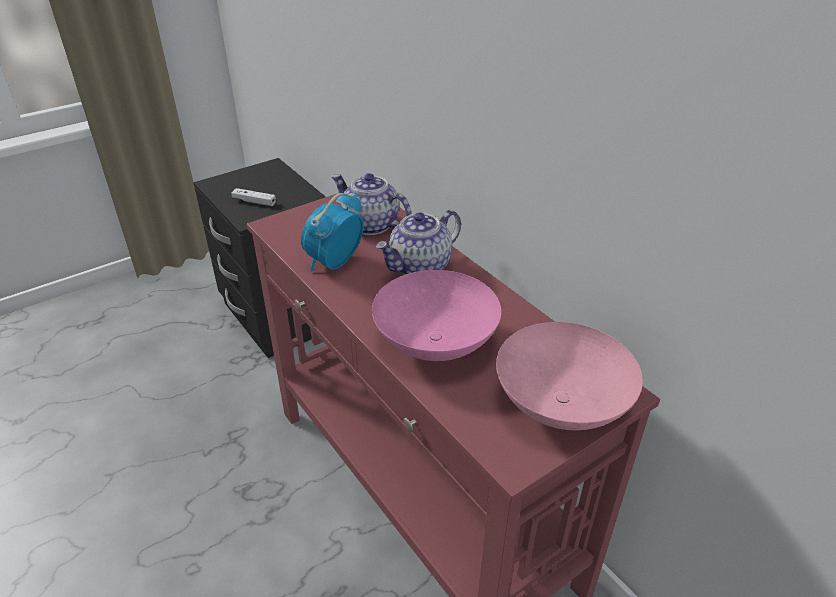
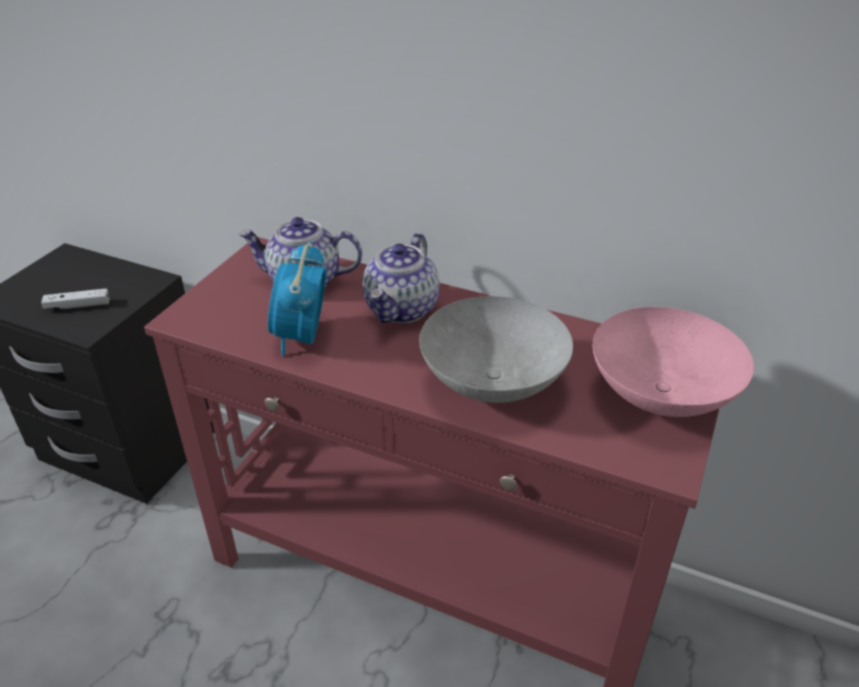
camera: 30 degrees left, 0 degrees up
(435, 342) = (490, 382): pink bowl -> grey bowl

